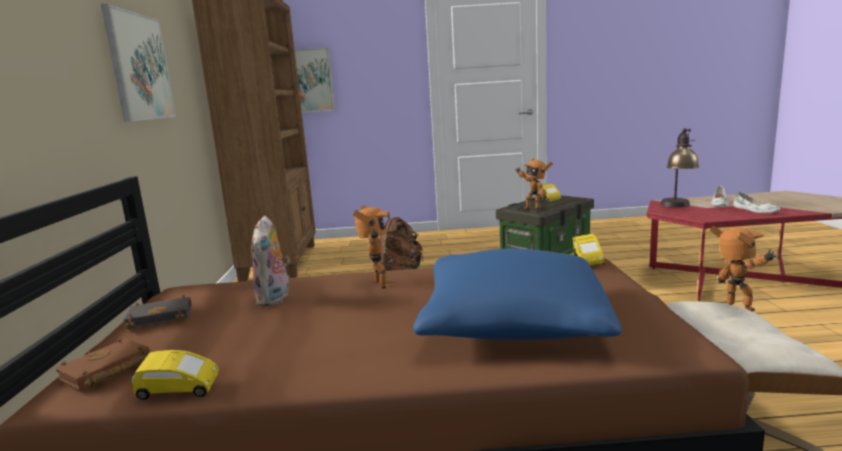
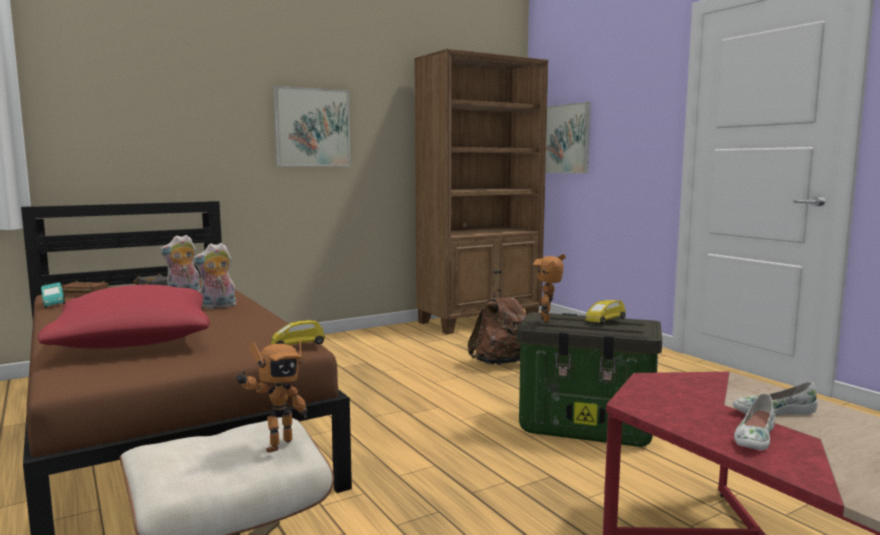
camera: 60 degrees right, 5 degrees down
(178, 391) = (53, 304): yellow toy car -> turquoise toy car
(377, 285) = (217, 307): toy robot -> plush toy
(512, 323) = (134, 341): blue pillow -> red pillow
(677, 206) = (699, 386): table lamp -> none

